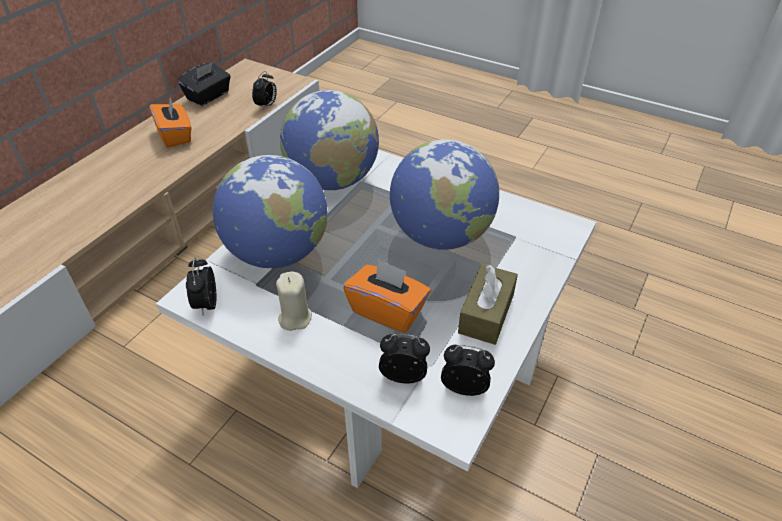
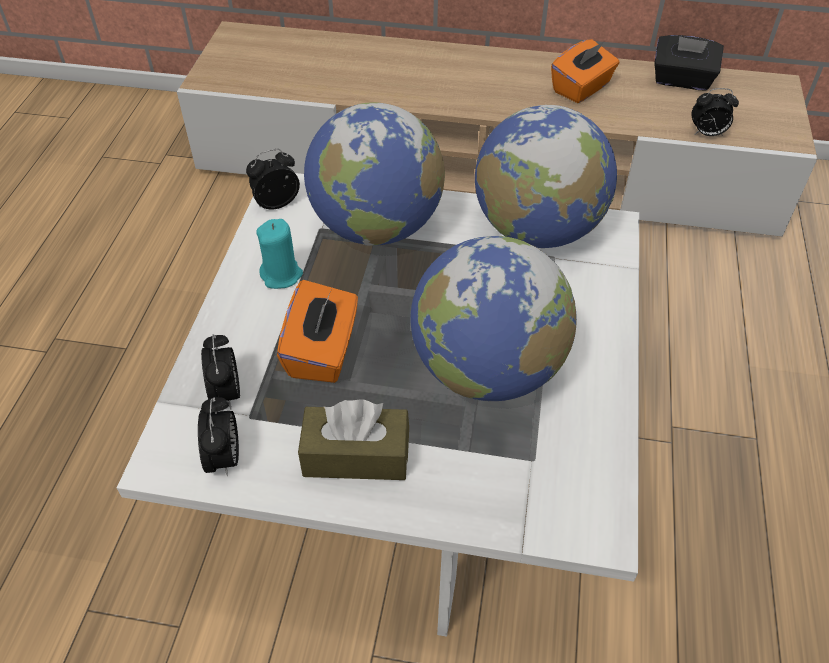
camera: 70 degrees right, 5 degrees up
(295, 318) = (282, 275): beige candle -> turquoise candle

